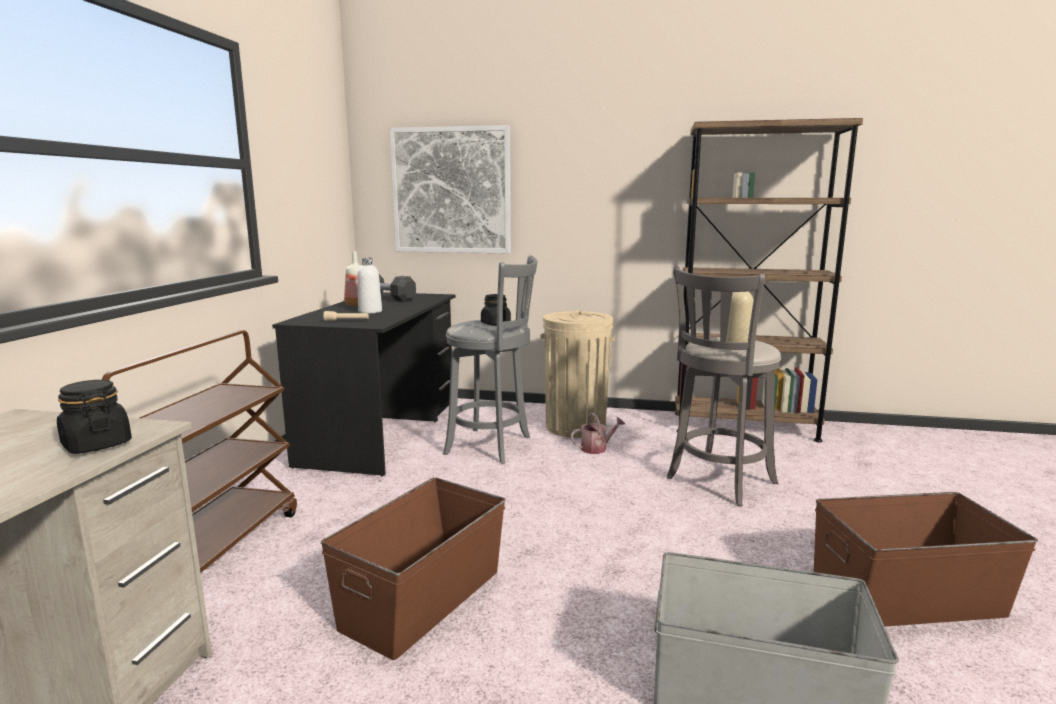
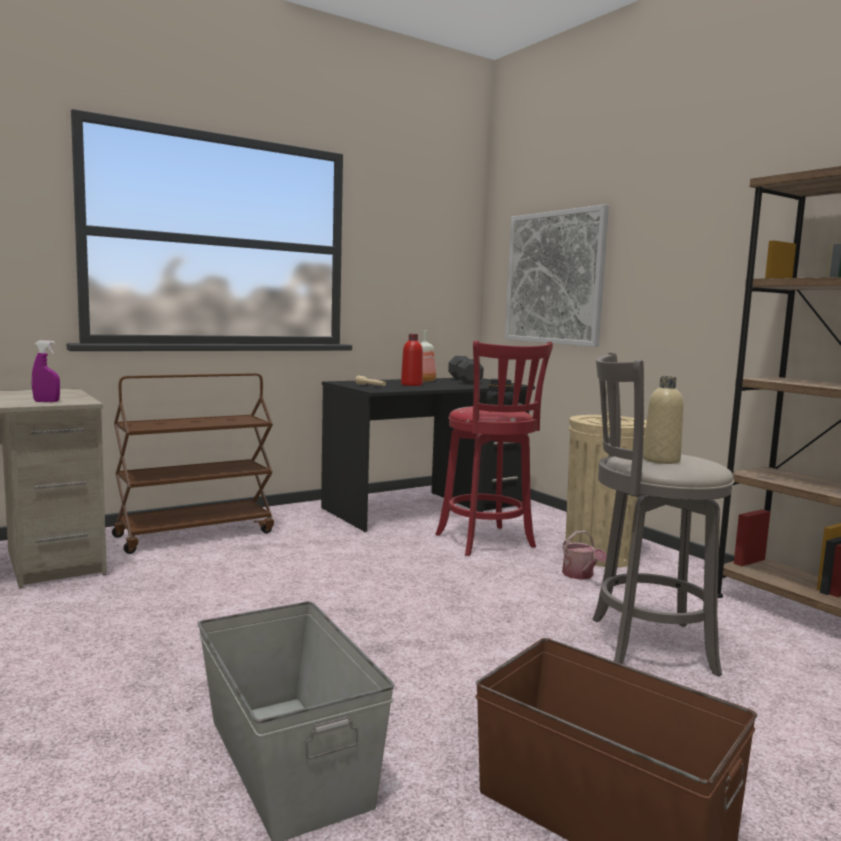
camera: 45 degrees right, 5 degrees down
(96, 445) = (46, 402): black jar -> purple spray bottle
(370, 311) = (411, 384): white bottle -> red bottle
(424, 598) = (236, 601): brown storage box -> none
(492, 446) = (487, 542): grey stool -> red stool
(597, 448) = (580, 575): watering can -> watering can turned 45 degrees clockwise

